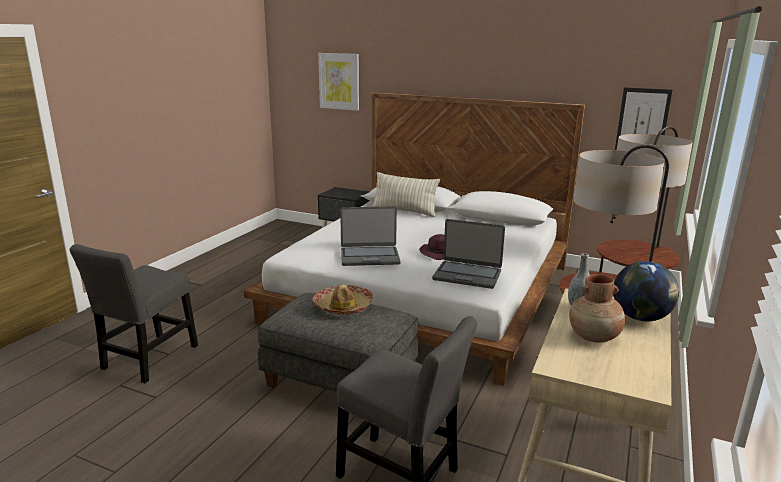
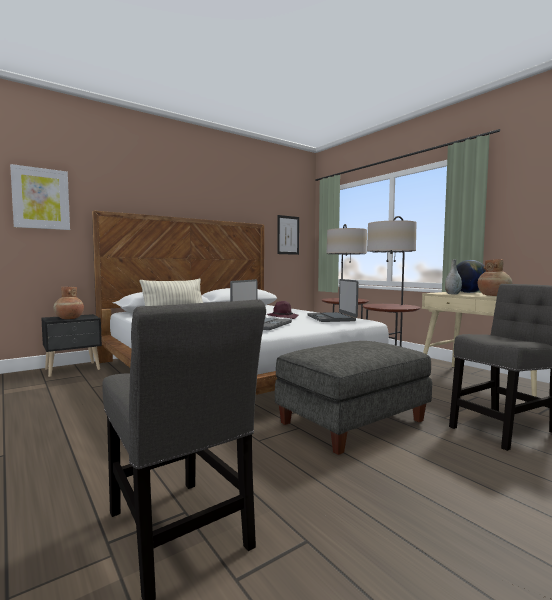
camera: 60 degrees left, 15 degrees down
(340, 194) = (69, 318): none -> brown vase
(343, 306) = (342, 345): hat -> none
(467, 275) = (331, 318): laptop -> laptop turned 120 degrees clockwise

